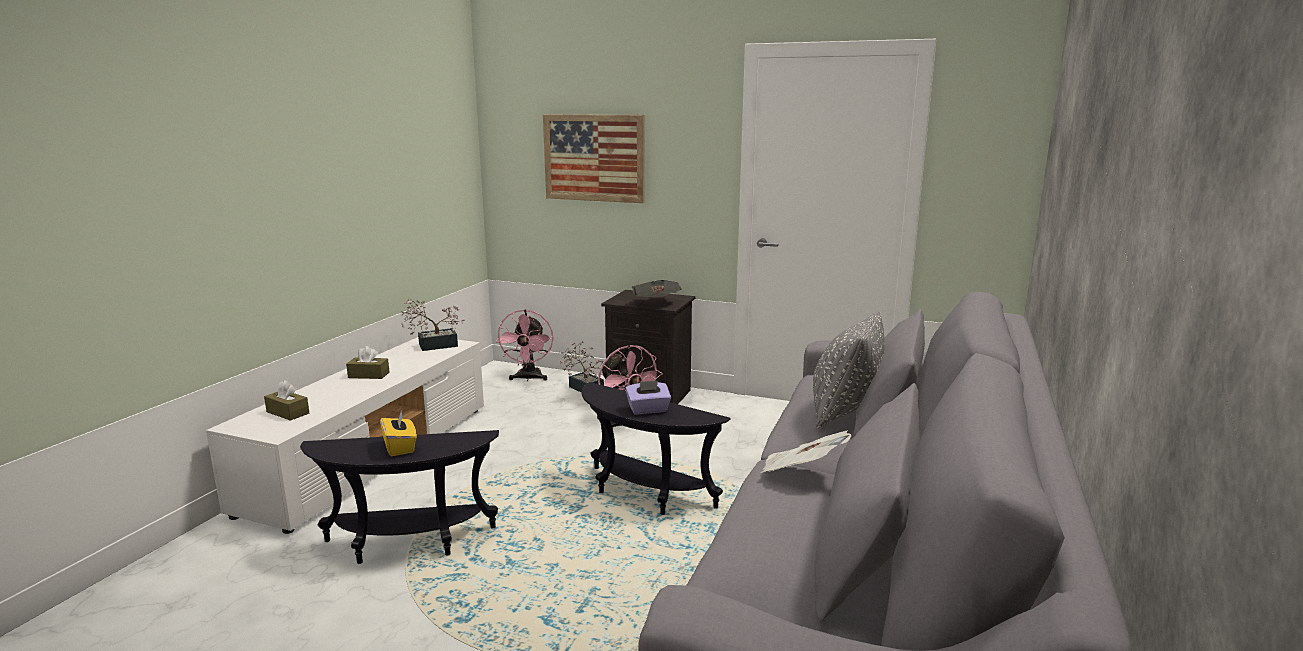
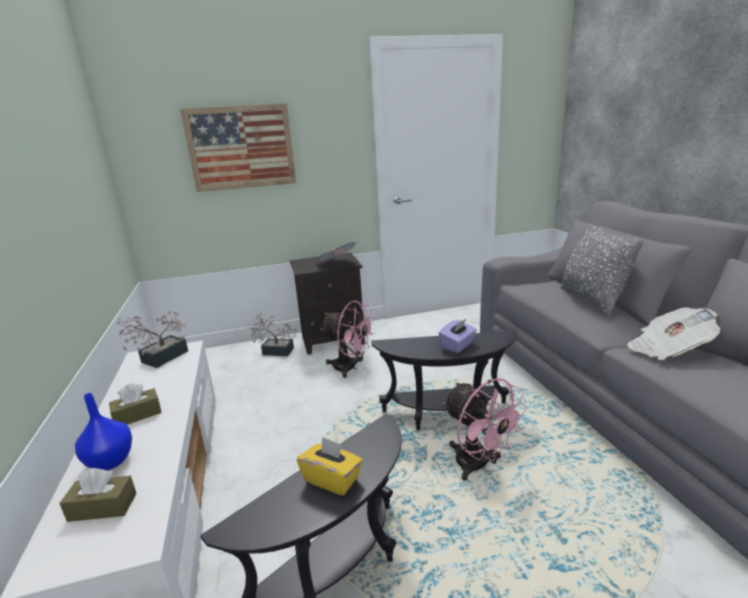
camera: 35 degrees left, 5 degrees up
(321, 393) = (110, 461): none -> blue vase
(528, 378) = (217, 360): pink fan -> pink fan (478, 466)

